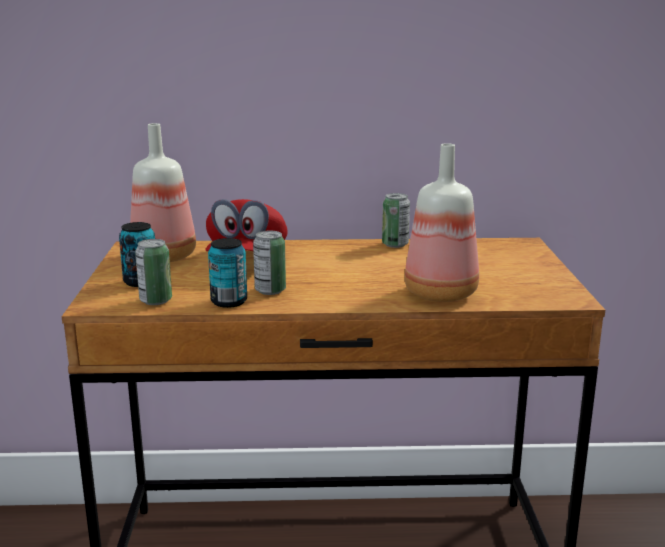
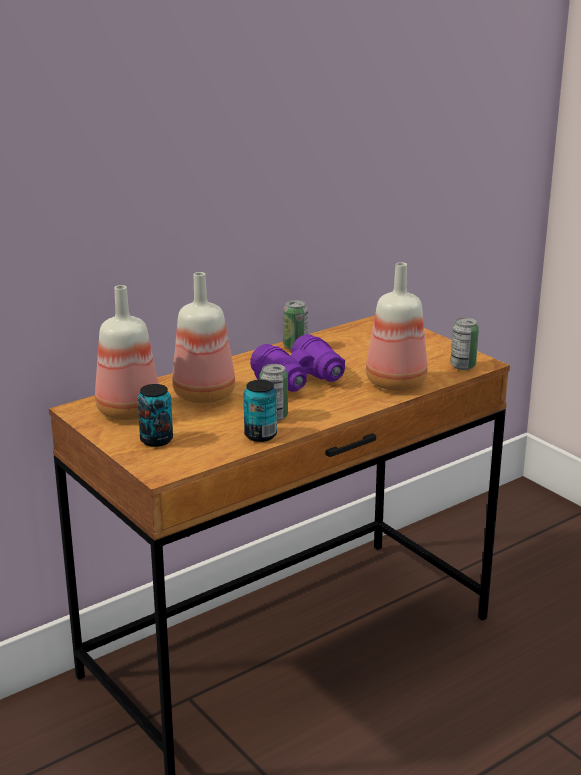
camera: 35 degrees left, 5 degrees up
(156, 300) = (202, 452): can -> can (463, 366)
(247, 260) = (205, 394): red cap -> bottle
(349, 270) = (301, 381): none -> purple binoculars

